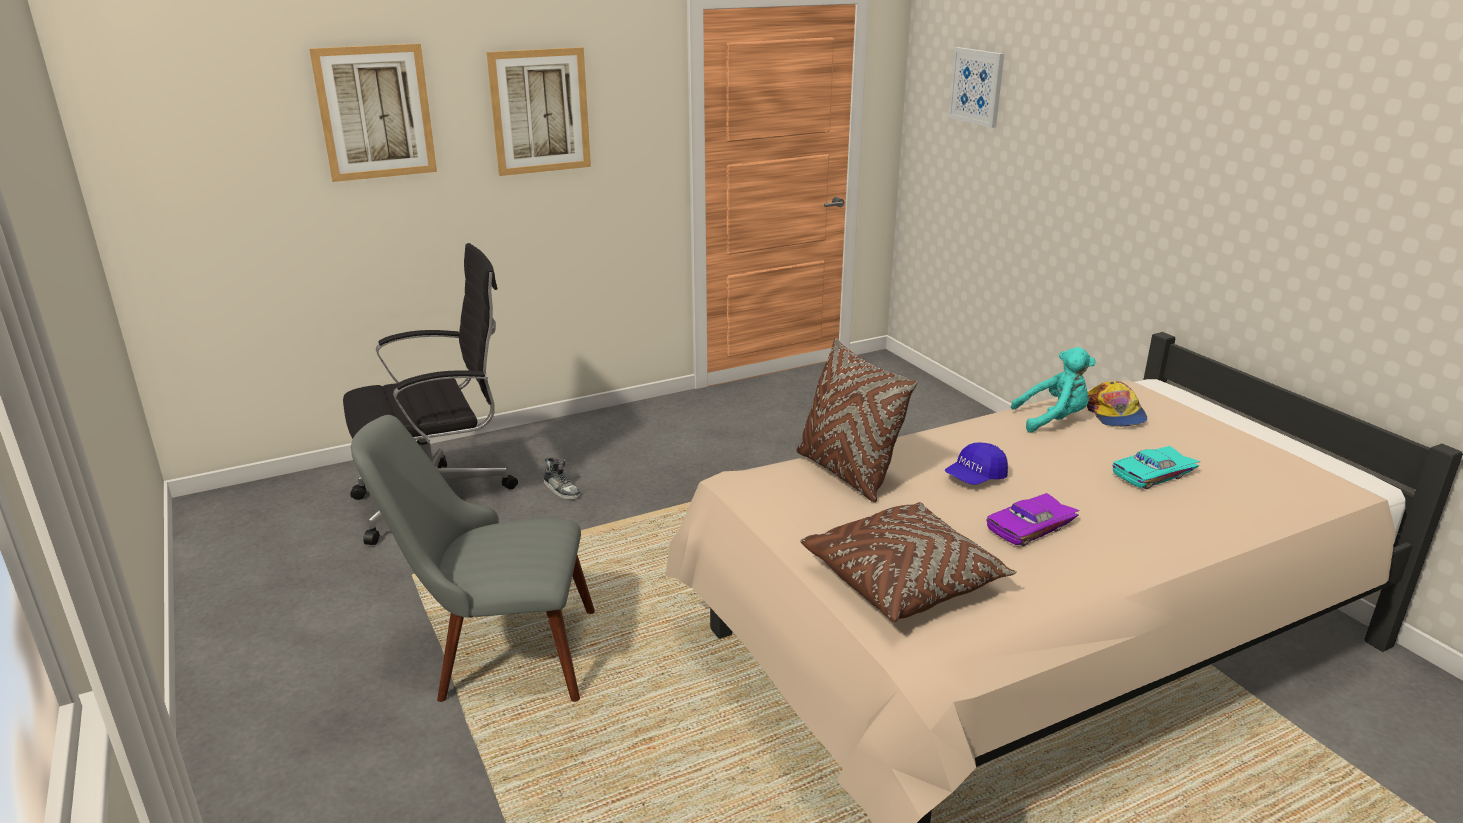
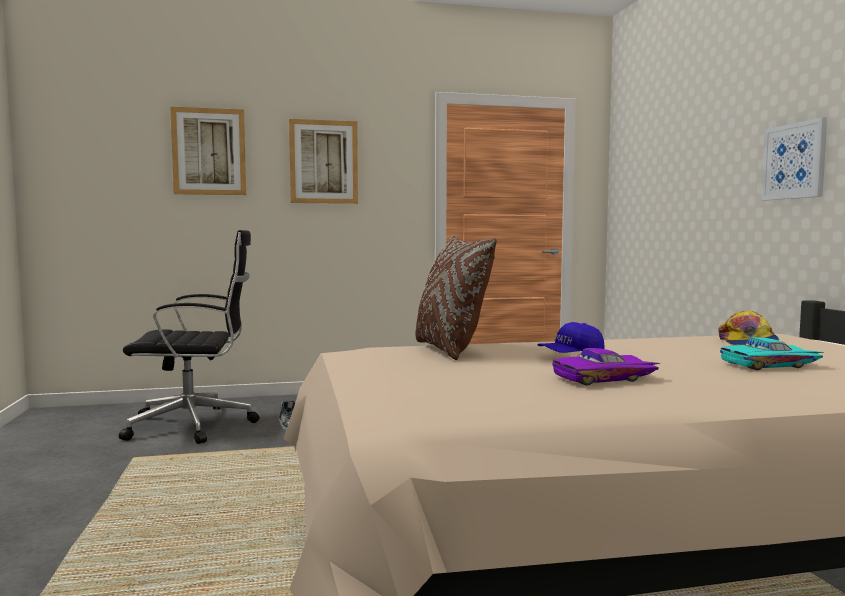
camera: 15 degrees right, 20 degrees down
(496, 655) = (142, 509): grey chair -> none
(903, 581) = (433, 393): brown pillow -> none
(976, 86) = (653, 151): picture -> picture (794, 161)
(1053, 420) = (680, 341): turquoise plush toy -> none

